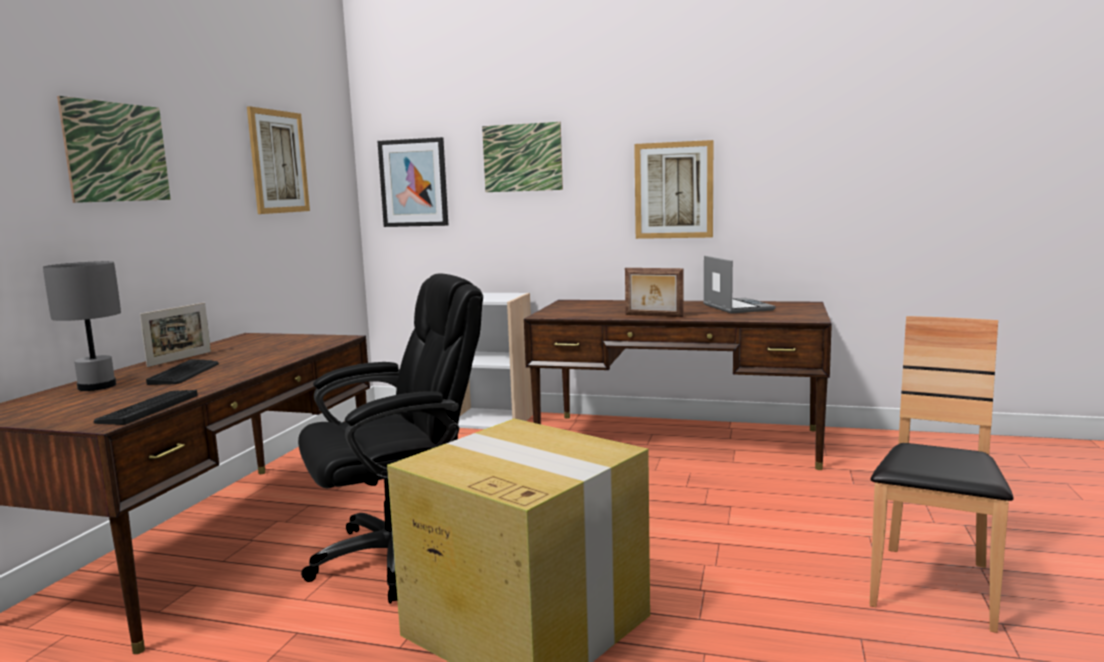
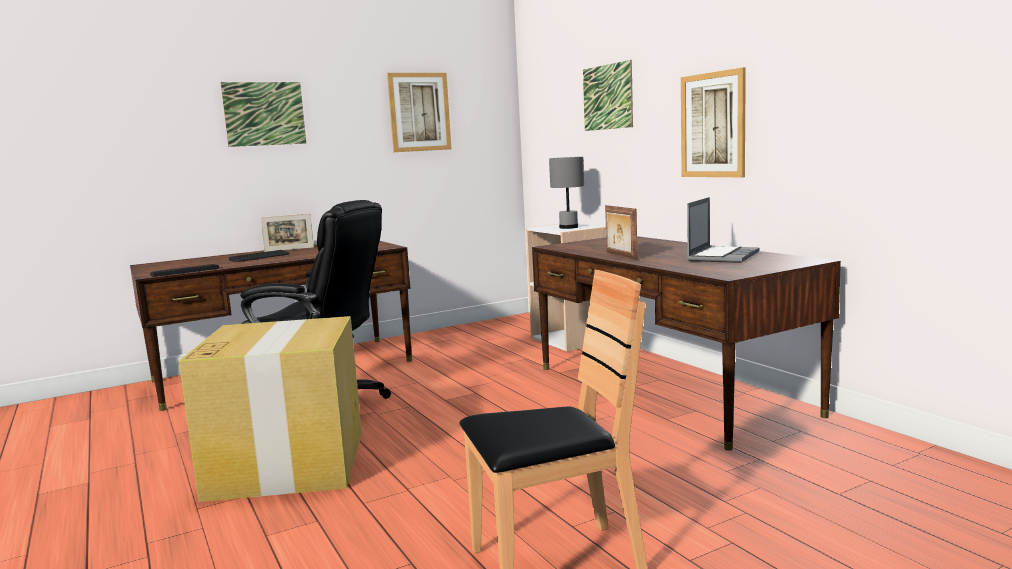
camera: 45 degrees right, 0 degrees up
(97, 386) = (215, 258): grey table lamp -> grey table lamp (569, 227)
(413, 183) = (546, 123): picture -> none

